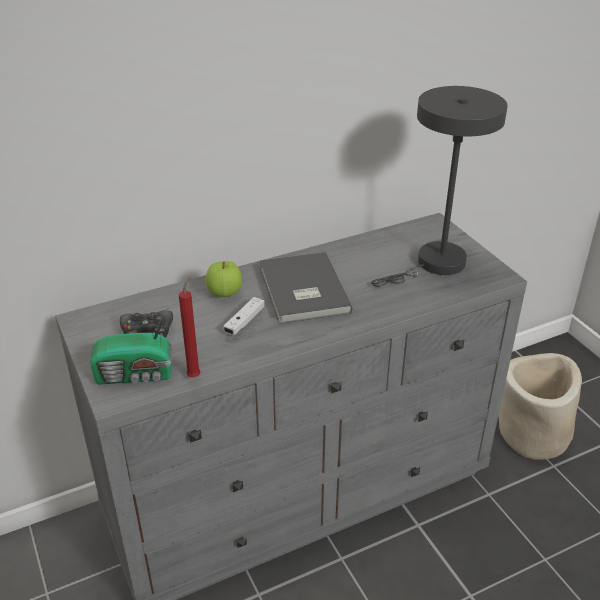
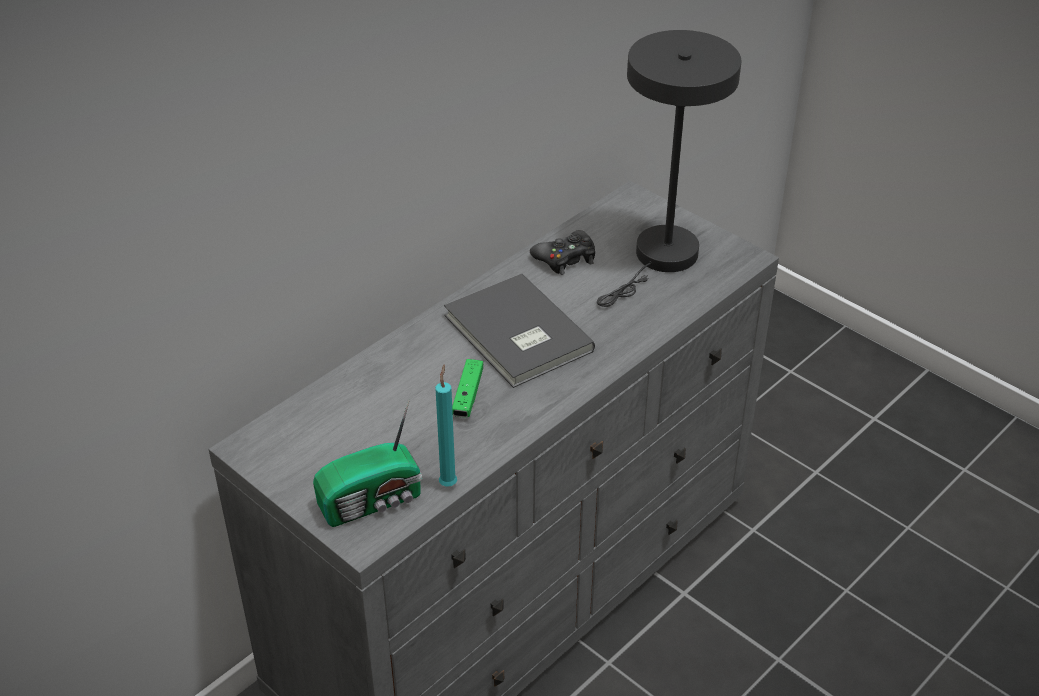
camera: 20 degrees left, 5 degrees up
(147, 331) = (350, 440): black game controller -> black game controller (565, 258)
(195, 375) = (448, 482): red candle -> turquoise candle
(224, 293) = (419, 362): apple -> none
(244, 321) = (468, 395): white game controller -> green game controller
(532, 434) = (777, 438): beige planter -> none

